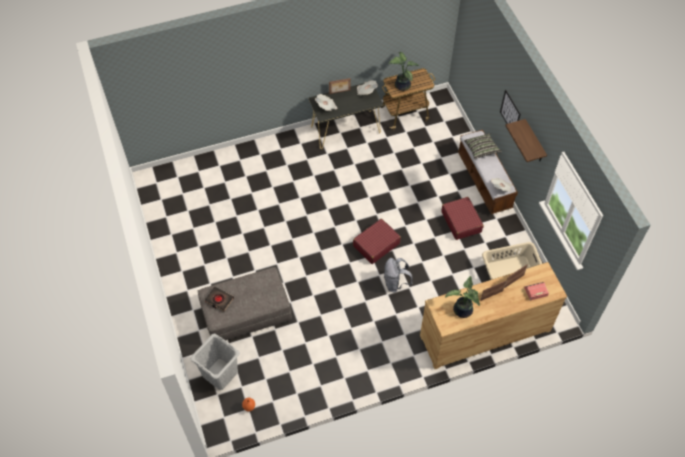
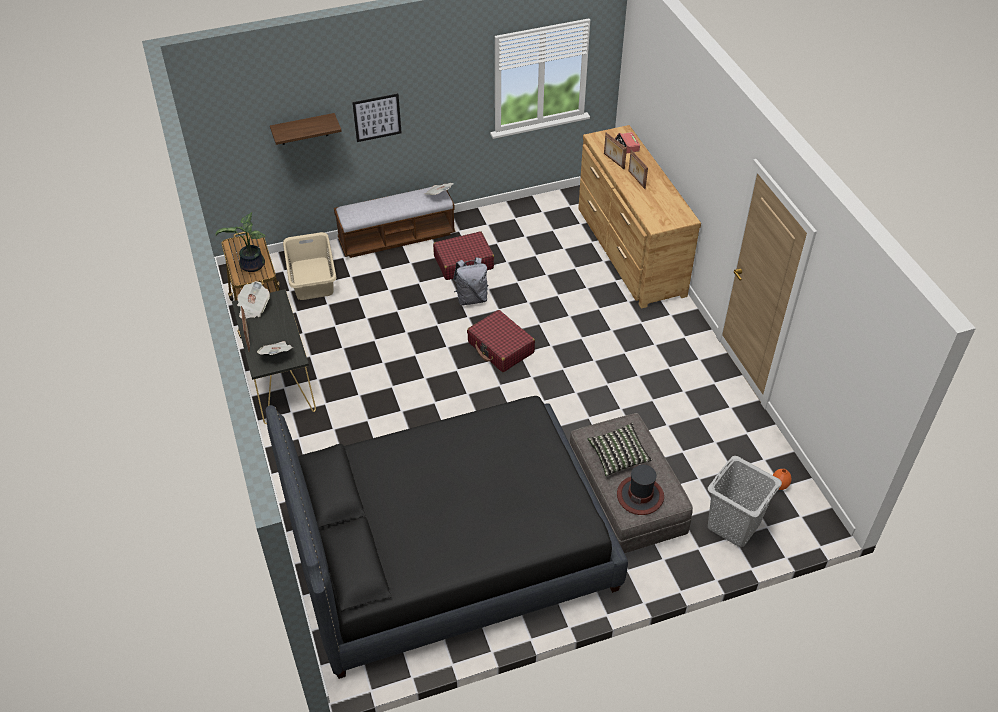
camera: 90 degrees left, 10 degrees down
(216, 219) = (449, 549): none -> black bed
(219, 300) = (640, 495): black book -> hat
(395, 283) = (564, 329): grey backpack -> grey backpack (471, 298)
(462, 311) = (662, 204): potted plant -> none
(481, 150) = (372, 208): pillow -> pillow (618, 456)
(509, 271) = (540, 224): beige laundry basket -> beige laundry basket (312, 278)
(534, 142) = (441, 91): shelf -> shelf (303, 129)

